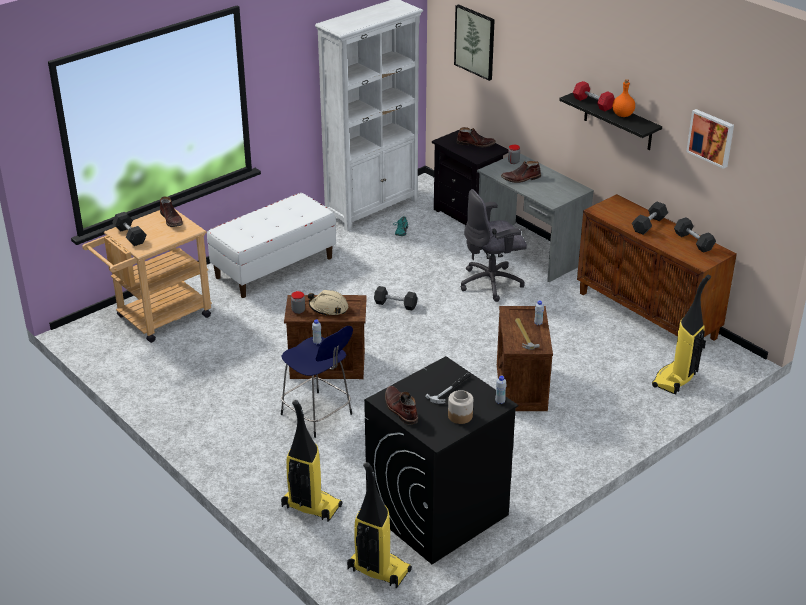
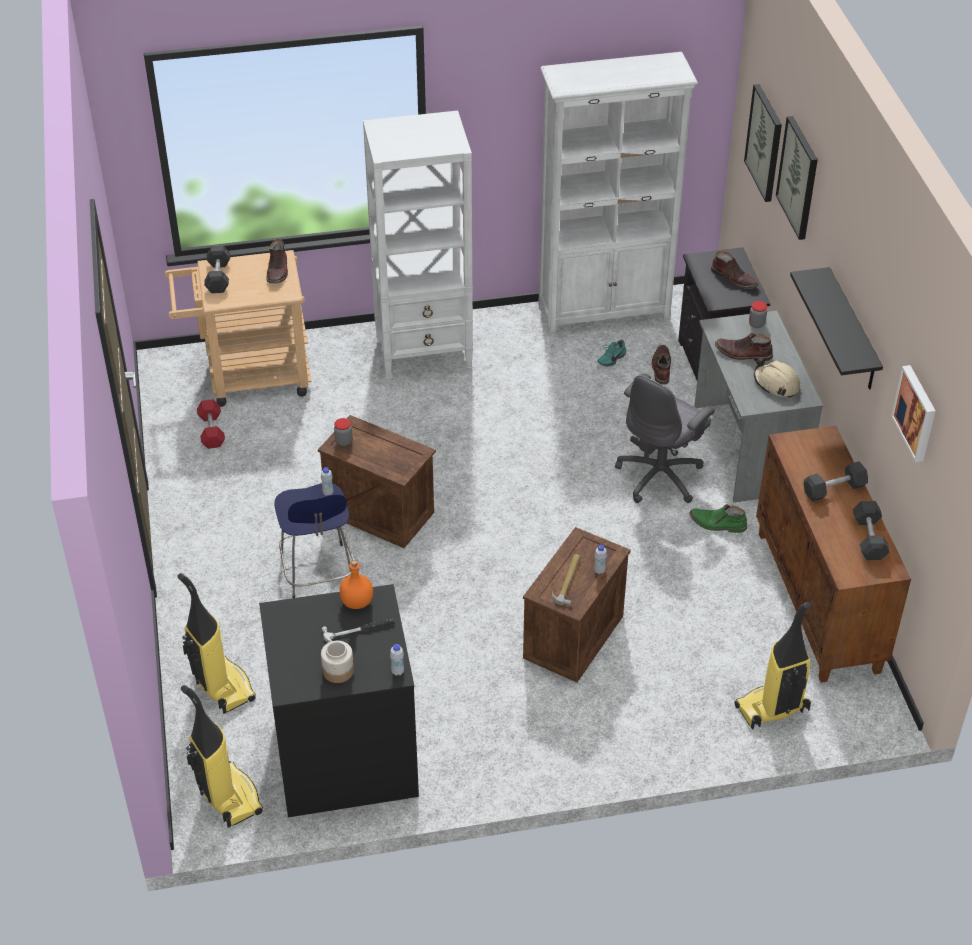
camera: 30 degrees right, 10 degrees up
(274, 267) = (425, 355): white bench -> white bookcase
(328, 308) = (379, 451): beige hard hat -> beige hard hat (776, 384)
(395, 304) = (521, 461): black dumbbell -> none
(400, 409) = (283, 633): brown boot -> brown boot (661, 368)
(492, 283) = (661, 476): grey office chair -> grey office chair turned 60 degrees counterclockwise
(525, 46) = (799, 177): none -> picture
(550, 296) = (717, 524): none -> green boot
(593, 103) = (825, 296): red dumbbell -> red dumbbell (211, 431)
(623, 115) = (846, 330): orange bottle -> orange bottle (357, 602)

